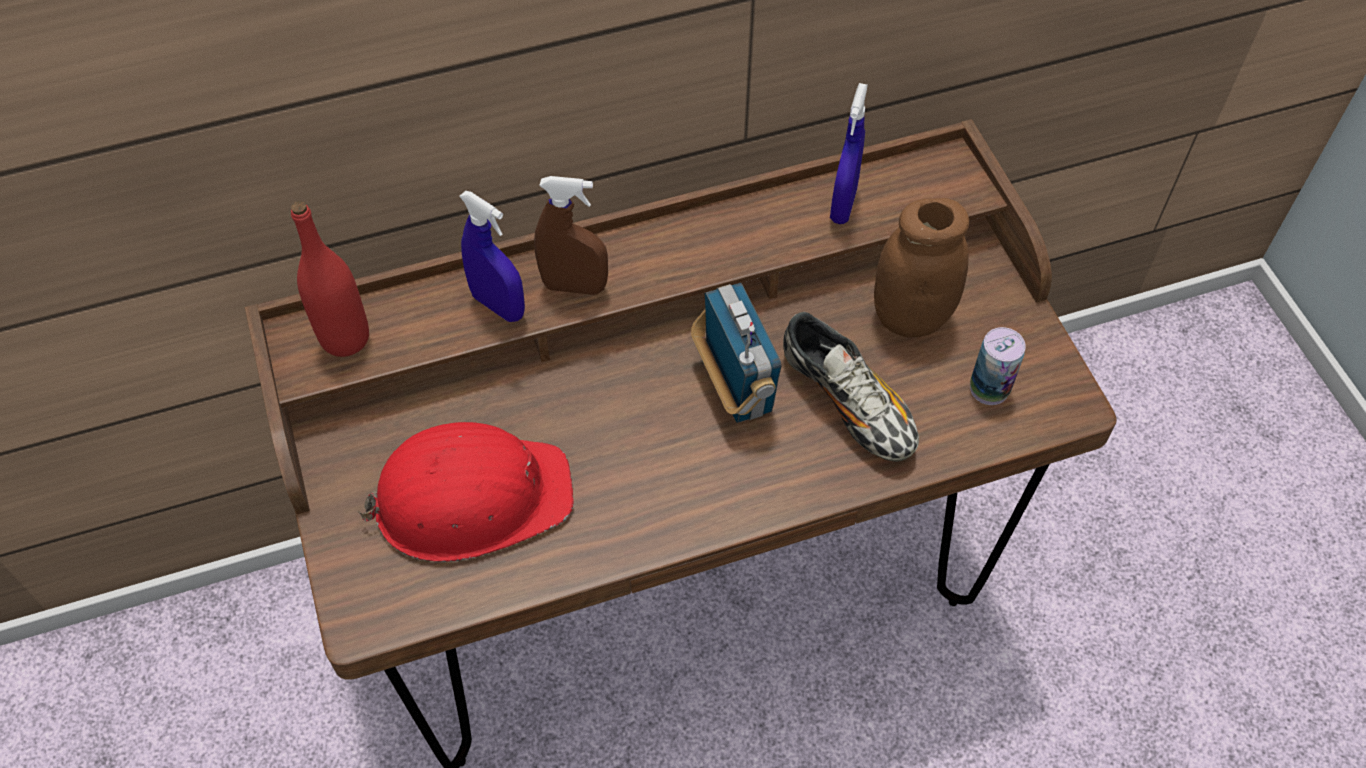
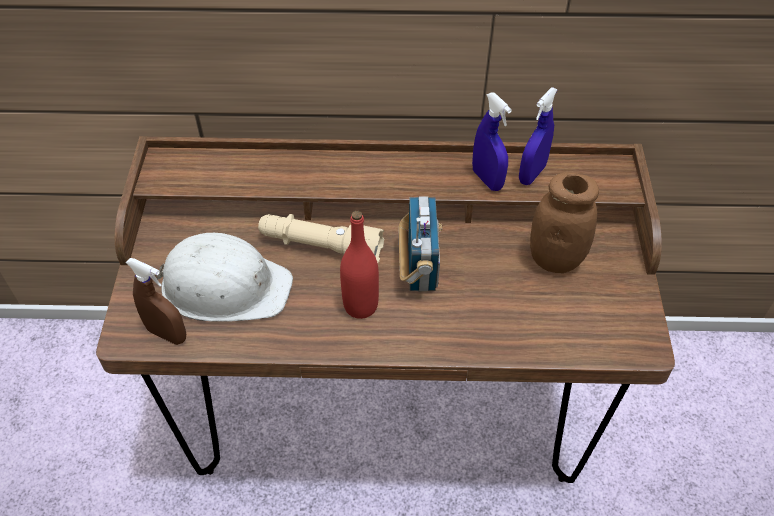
camera: 20 degrees right, 5 degrees down
(345, 338) = (188, 169): red bottle -> red bottle (360, 305)
(470, 497) = (224, 286): red hard hat -> white hard hat
(498, 306) = (286, 175): blue spray bottle -> blue spray bottle (487, 179)
(574, 286) = (337, 177): brown spray bottle -> brown spray bottle (167, 334)
(583, 395) = (321, 246): none -> beige flashlight
(847, 403) = (488, 300): shoe -> none
(989, 389) = (590, 319): can -> none

